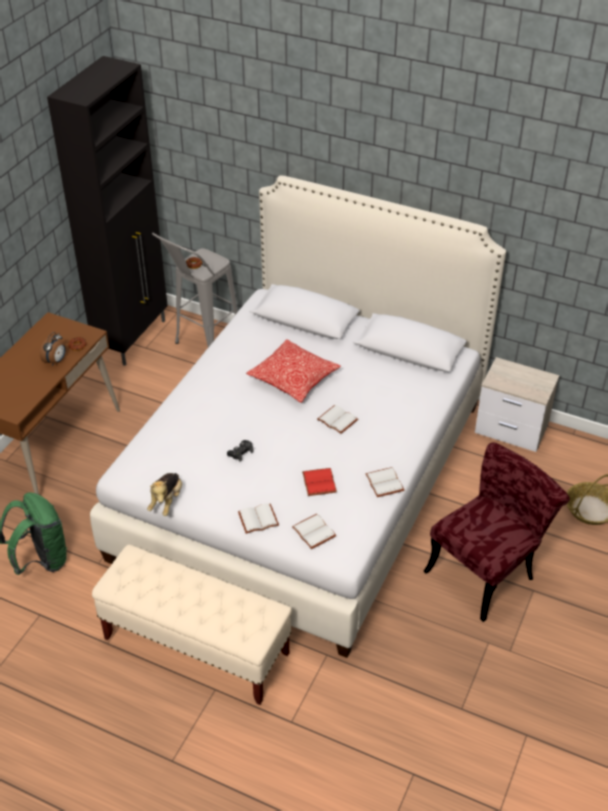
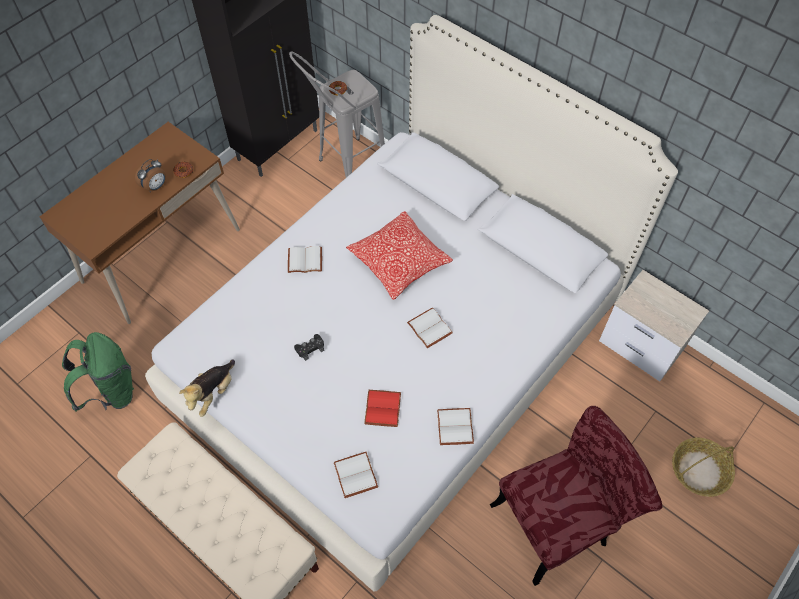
camera: 15 degrees right, 15 degrees up
(258, 520) = (300, 443): white book -> white book (304, 261)

